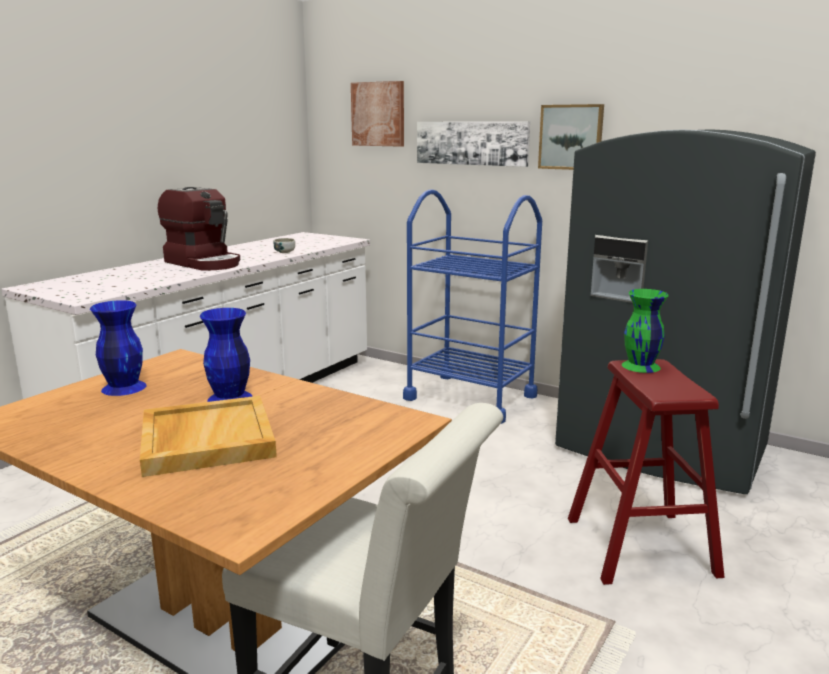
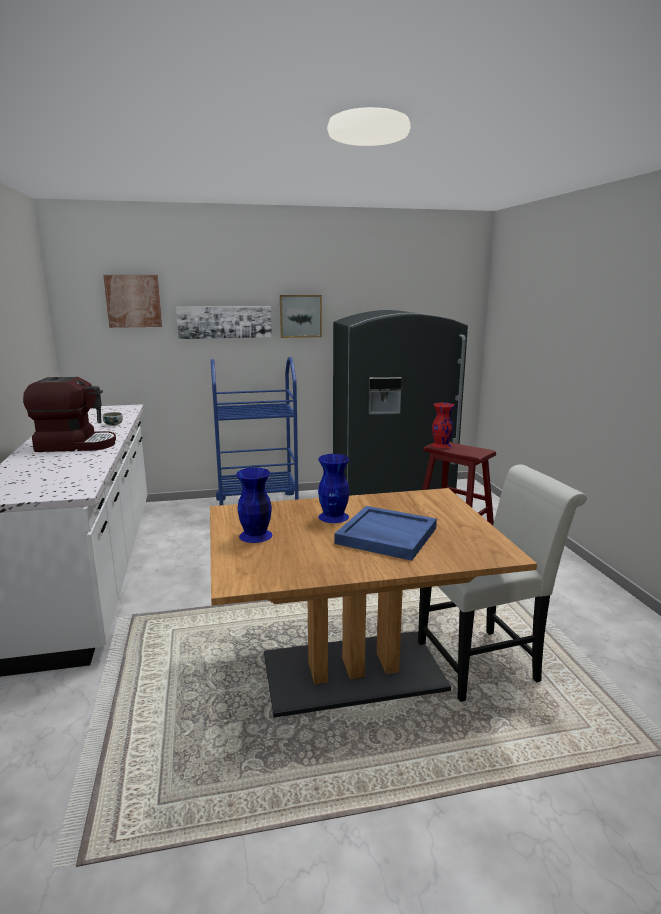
camera: 45 degrees left, 0 degrees up
(206, 439) = (385, 536): beige tray -> blue tray
(640, 366) = (441, 445): green vase -> red vase

